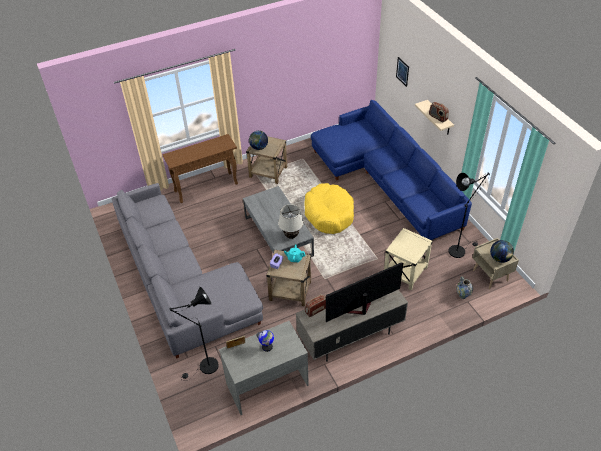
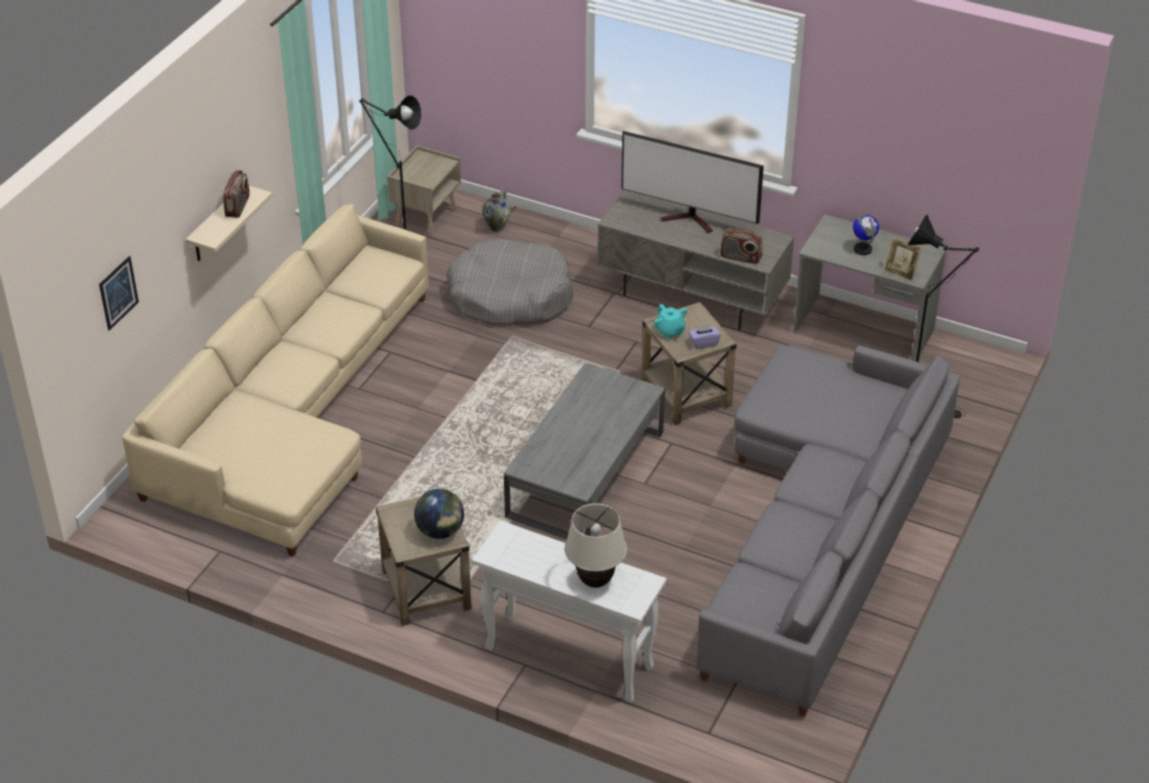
camera: 130 degrees left, 5 degrees down
(206, 187) = (567, 658): brown console table -> white console table
(291, 236) = (610, 387): beige table lamp -> beige table lamp (595, 581)
(329, 214) = (463, 440): yellow dog bed -> none
(385, 179) = (293, 414): blue sofa -> beige sofa
(405, 272) = (510, 296): beige side table -> grey dog bed
(499, 259) = (430, 163): globe -> none

